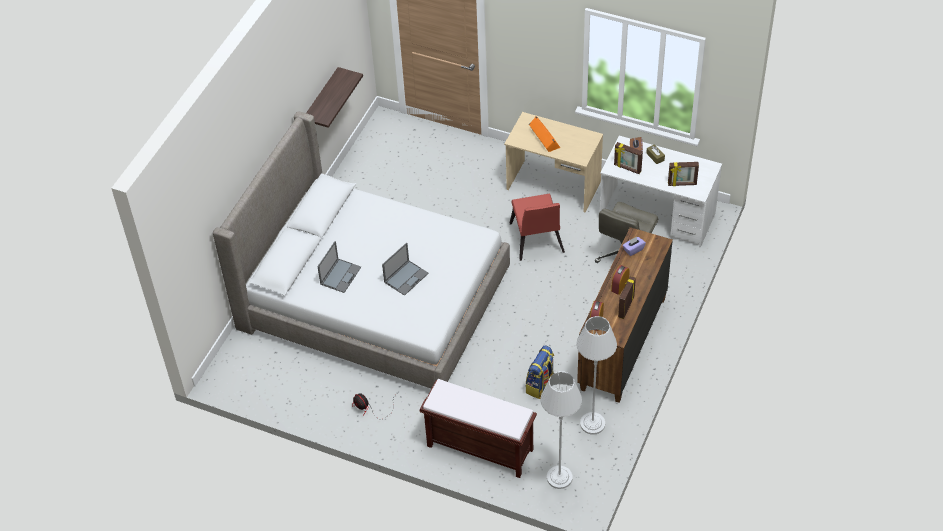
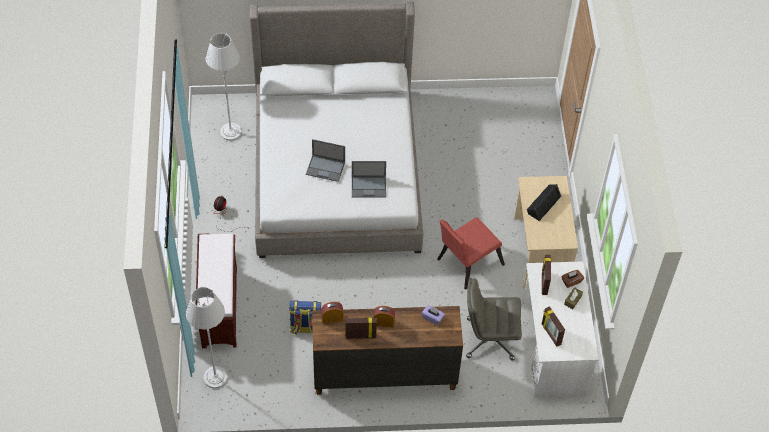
camera: 60 degrees right, 5 degrees up
(321, 100) = (460, 20): shelf -> none
(340, 275) = (305, 123): laptop -> laptop (369, 187)
(543, 138) = (543, 204): orange speaker -> black speaker
(592, 424) = (283, 382): grey floor lamp -> grey floor lamp (230, 132)

